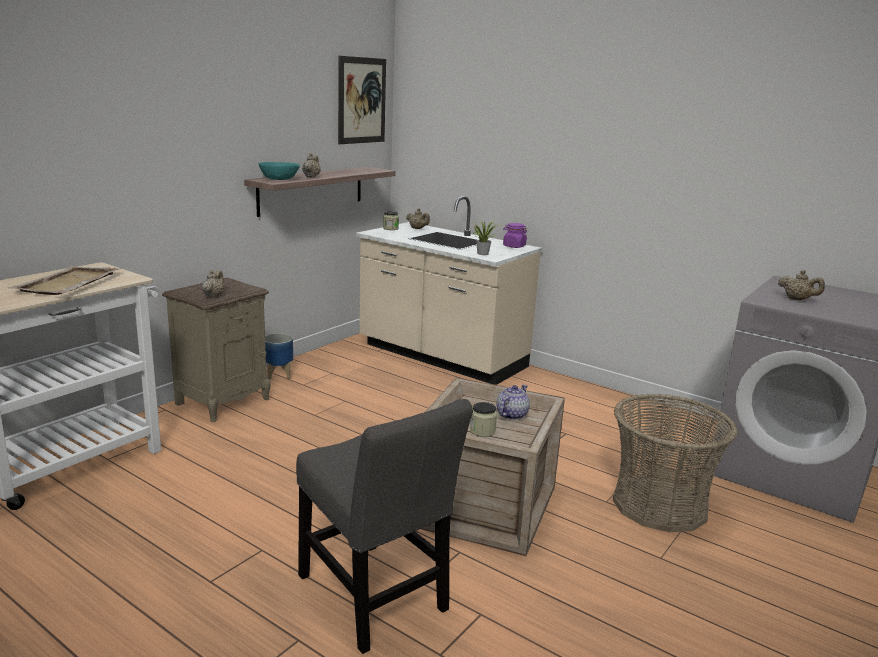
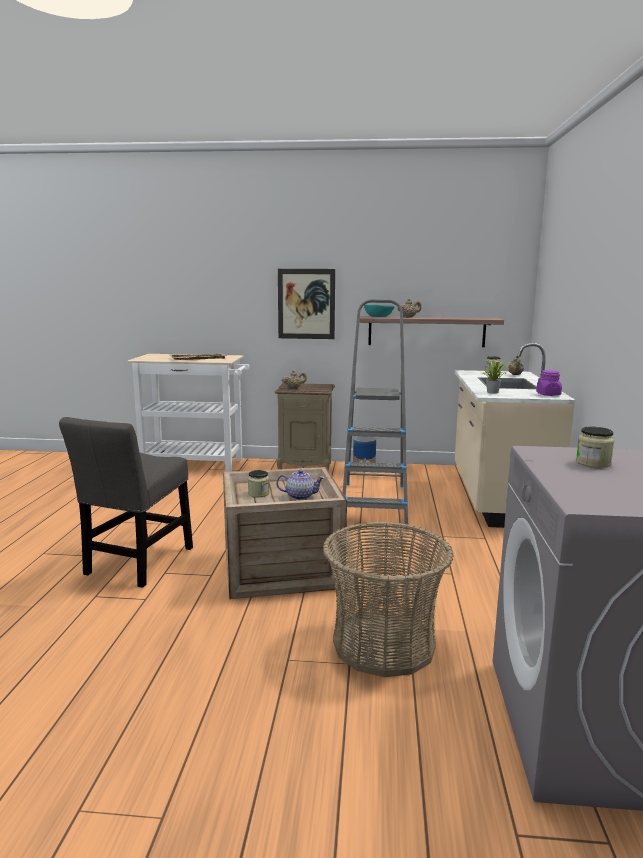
camera: 60 degrees right, 5 degrees down
(362, 100) = (492, 259): picture -> picture (306, 304)
(385, 407) = (374, 504): none -> grey step ladder
(797, 299) = (593, 463): beige teapot -> jar

